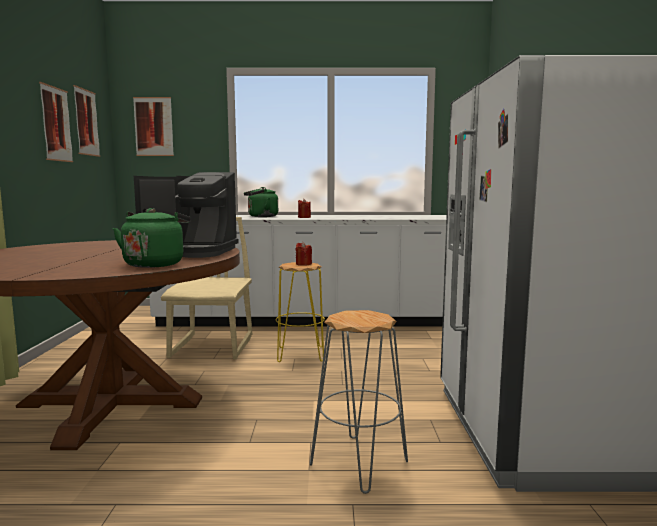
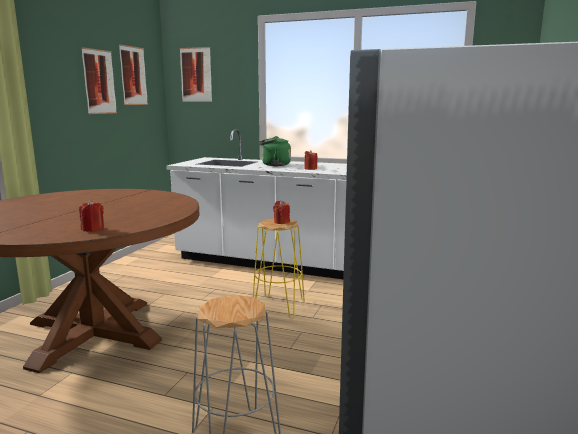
camera: 20 degrees right, 5 degrees up
(155, 264) = (93, 229): green kettle -> red candle
(191, 252) = (149, 213): coffee machine -> none
(213, 347) = (210, 287): beige chair -> none

